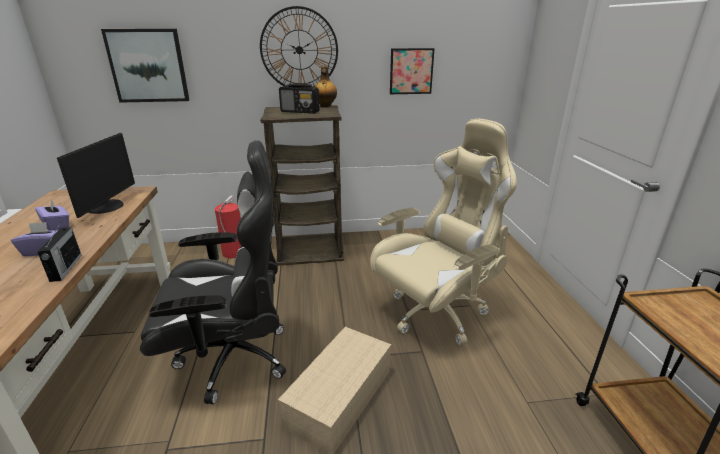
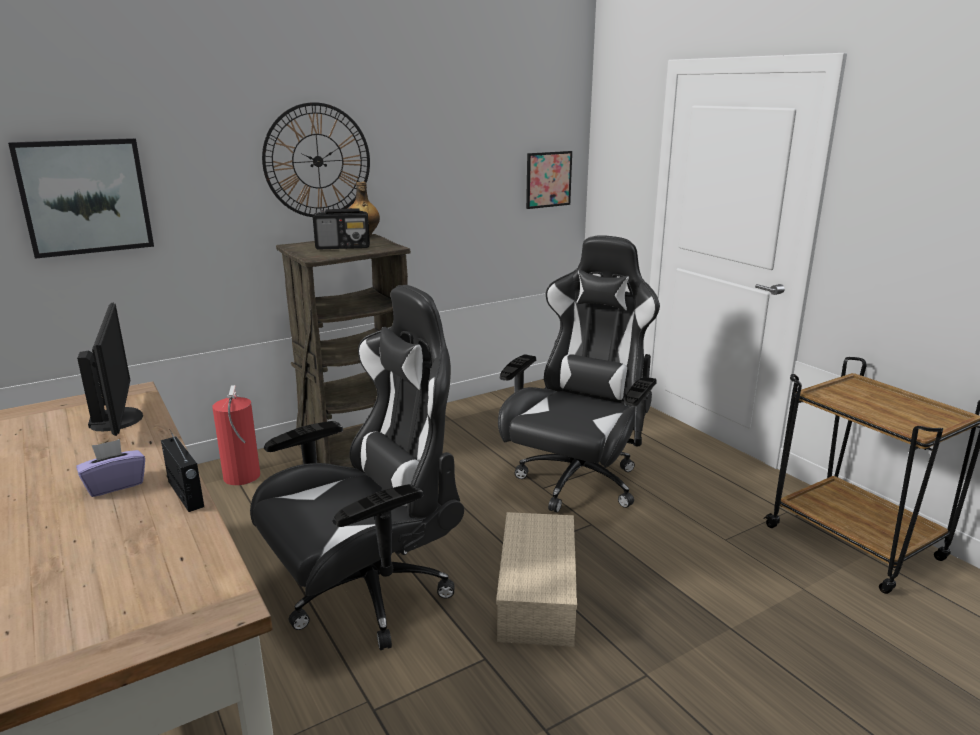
camera: 25 degrees left, 5 degrees down
(57, 225) = (74, 455): purple tissue box -> none
(411, 71) = (461, 182): picture -> picture (548, 179)
(433, 315) = (576, 486): beige office chair -> black office chair

